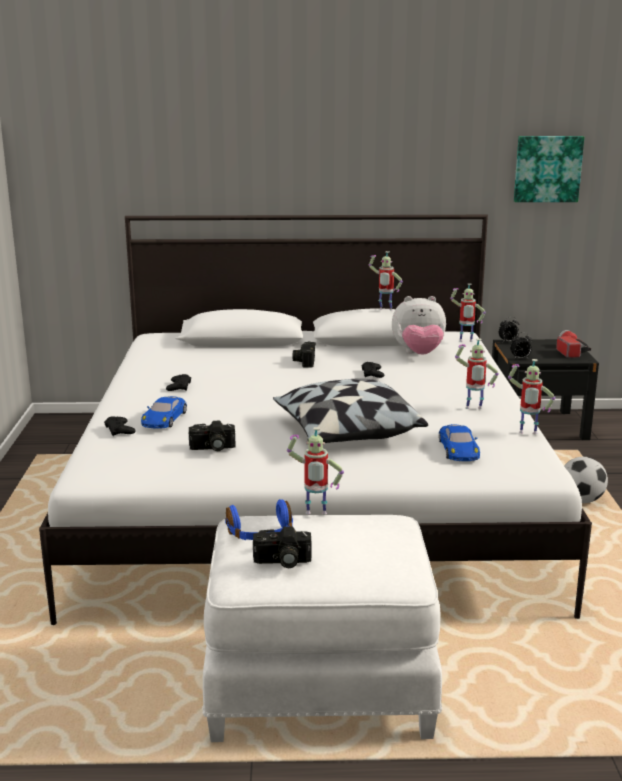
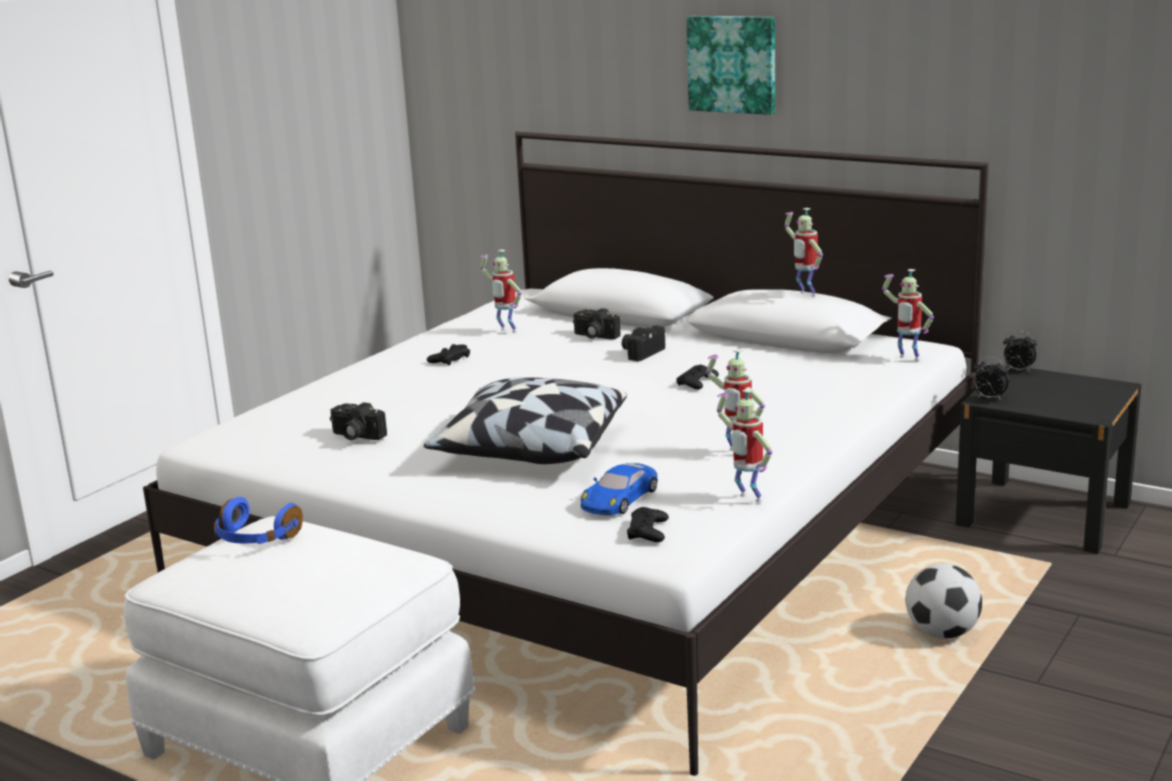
camera: 35 degrees right, 0 degrees up
(119, 430) = (311, 397): black game controller -> black game controller (648, 531)
(164, 418) = (369, 393): blue toy car -> none
(282, 562) = (224, 570): camera -> camera (594, 336)
(315, 514) = (346, 533): toy robot -> toy robot (506, 331)
(418, 354) = (806, 366): plush toy -> none
(547, 169) = (1093, 94): picture -> picture (733, 64)
(569, 351) = (1092, 401): flashlight -> none

